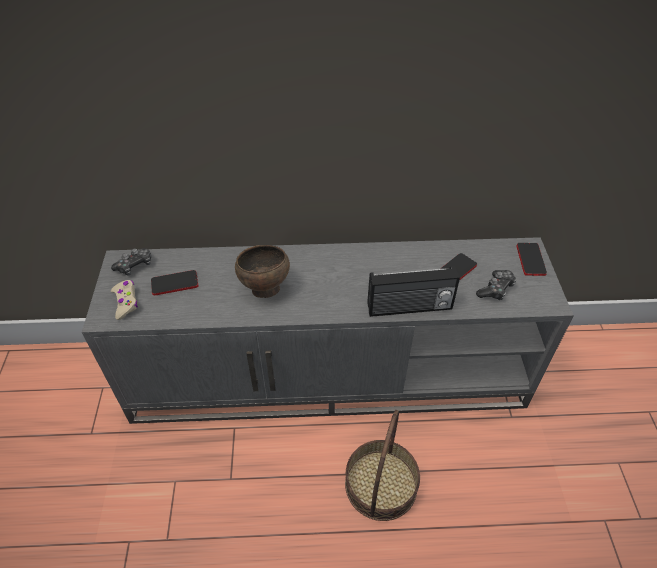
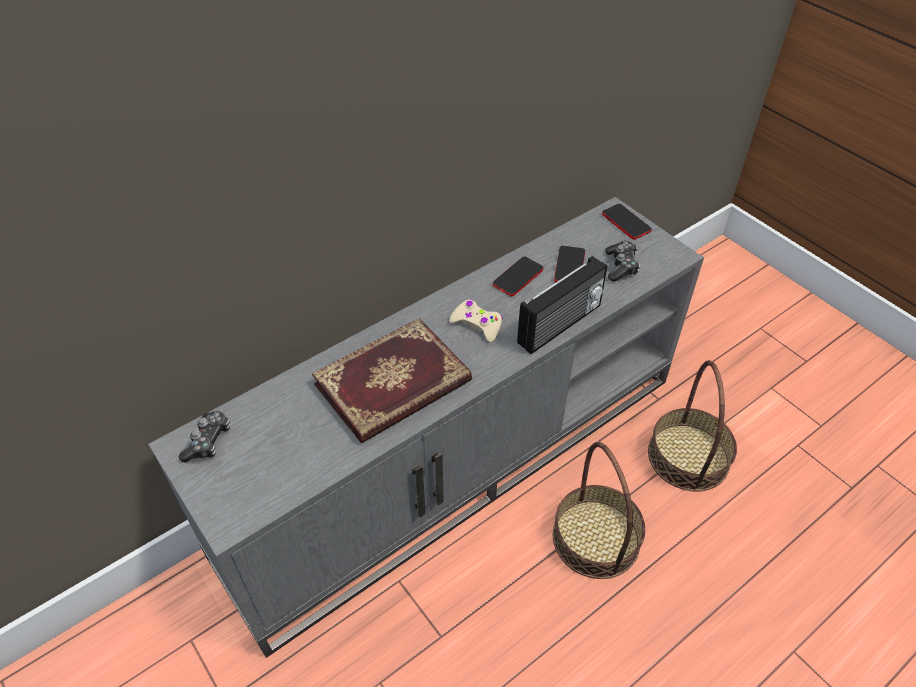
camera: 35 degrees left, 0 degrees up
(126, 302) = (240, 489): beige game controller -> beige game controller (477, 325)
(174, 283) = (282, 434): phone -> phone (518, 277)
(264, 288) = (394, 384): brown bowl -> book
(500, 472) = (688, 457): none -> basket

